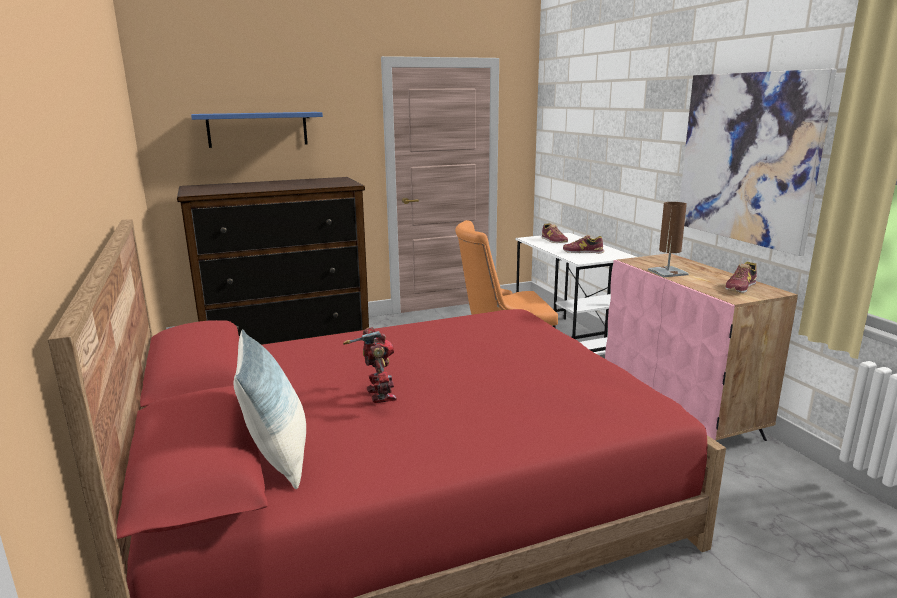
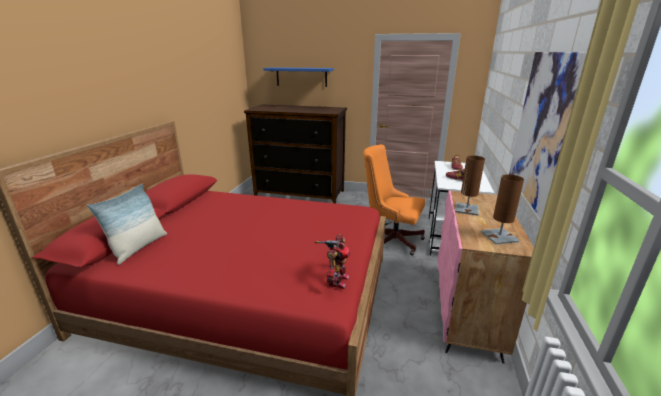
camera: 35 degrees right, 5 degrees up
(378, 395) = (215, 234): toy robot -> toy robot (337, 280)
(740, 287) = (499, 237): shoe -> brown table lamp

